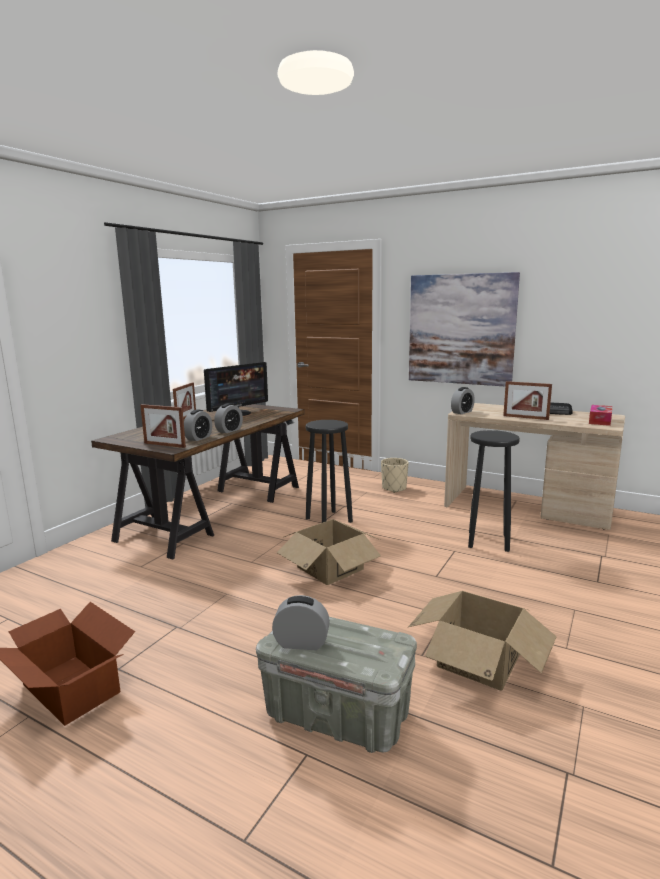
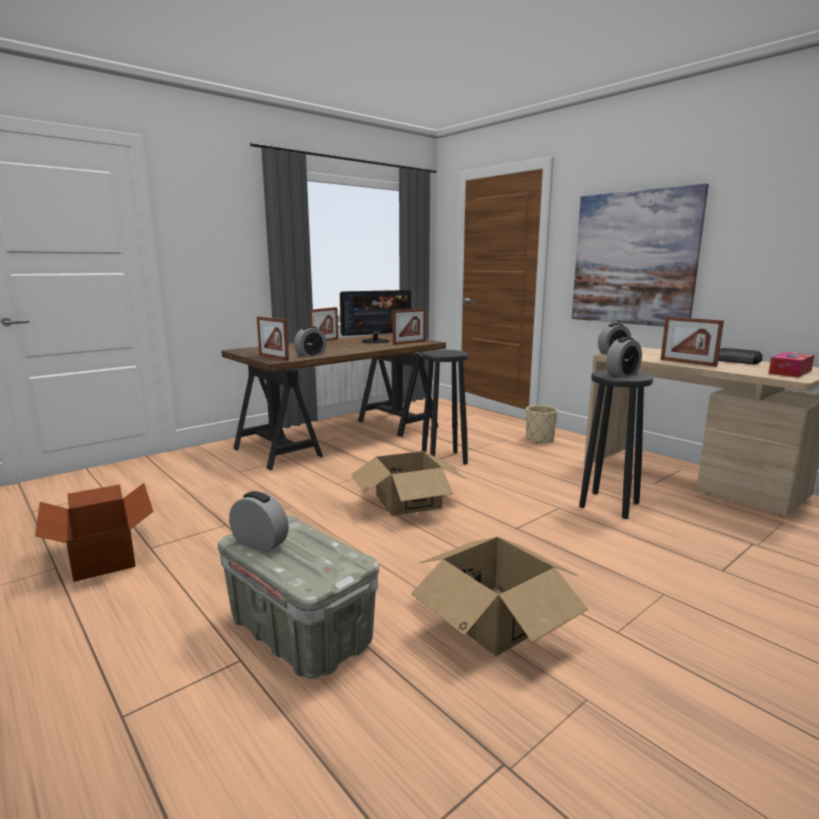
camera: 20 degrees right, 0 degrees up
(229, 430) = (347, 352): alarm clock -> alarm clock (622, 374)
(272, 413) = (409, 343): none -> picture frame

